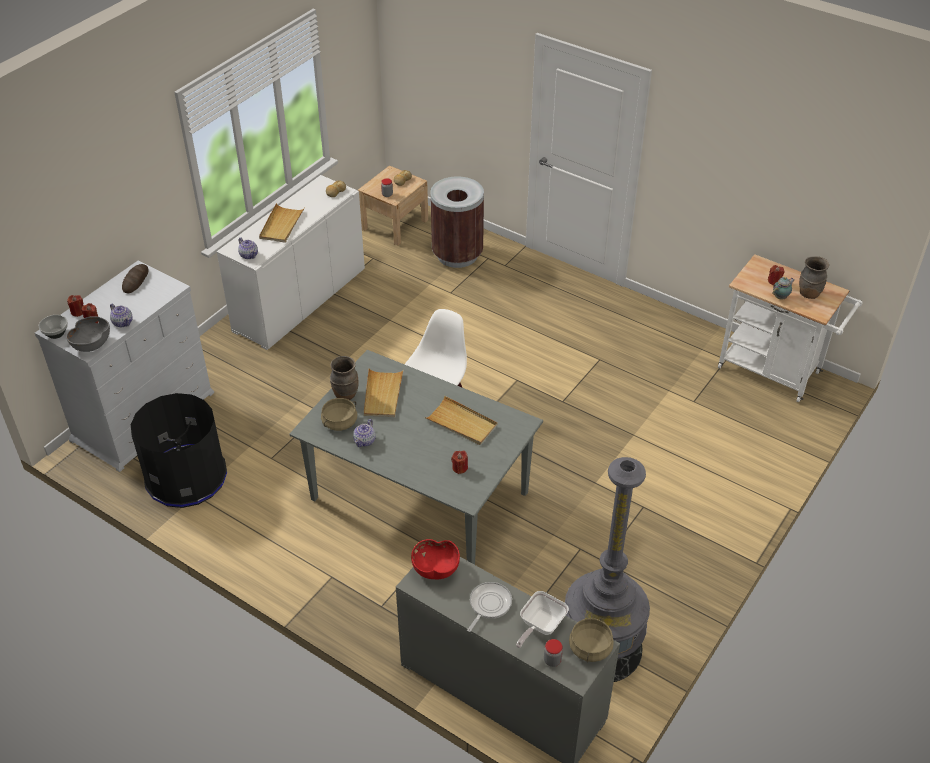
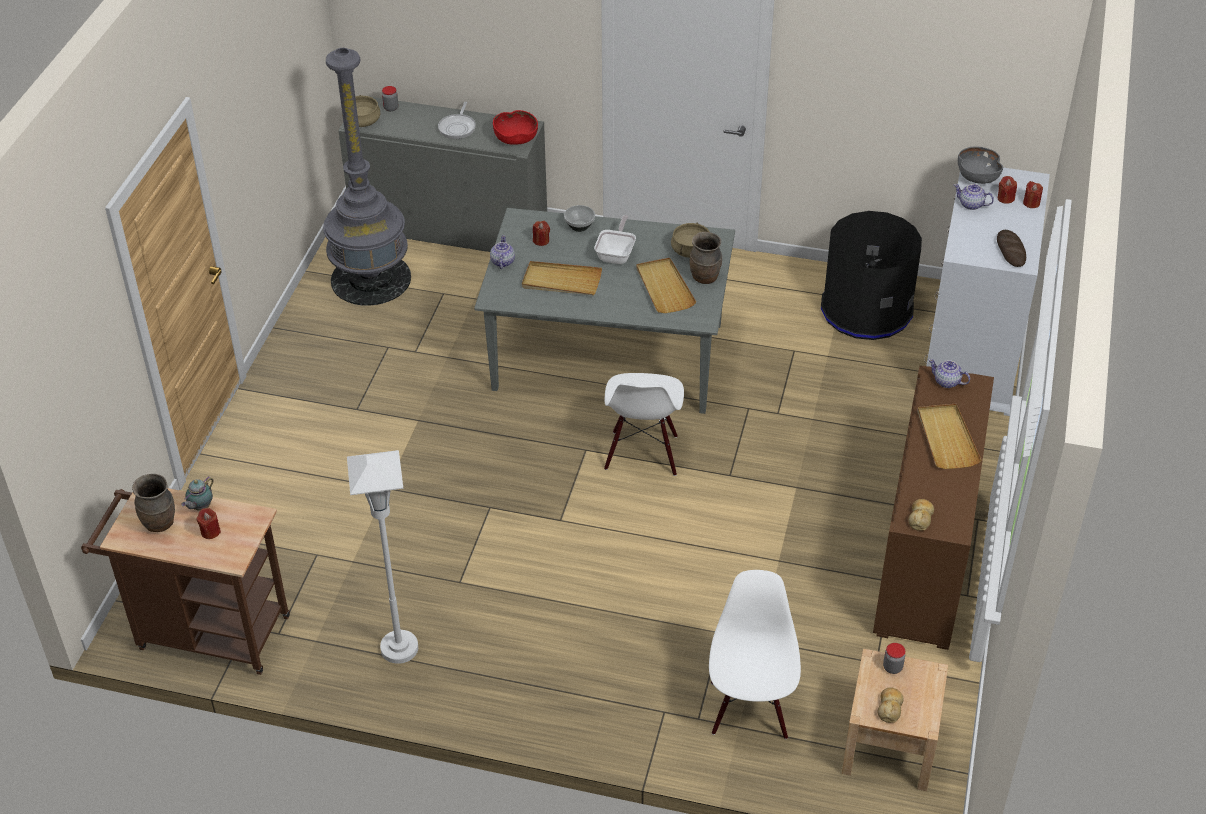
camera: 160 degrees right, 0 degrees up
(56, 333) = (1025, 178): bowl -> bowl (579, 226)
(300, 300) = (924, 555): white cabinet -> brown cabinet
(365, 441) = (652, 241): teapot -> teapot (502, 262)
(457, 255) = (750, 710): brown trash can -> white chair
(540, 626) = (409, 125): frying pan -> frying pan (616, 254)
(649, 332) = (399, 648): none -> white floor lamp
(775, 372) = (205, 632): white cart -> brown cart

